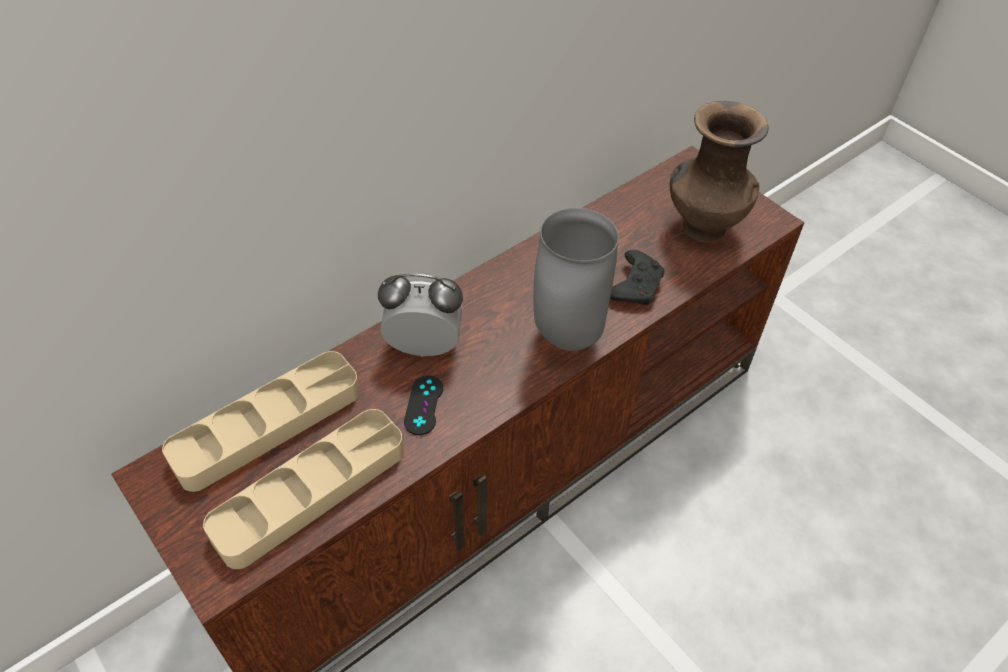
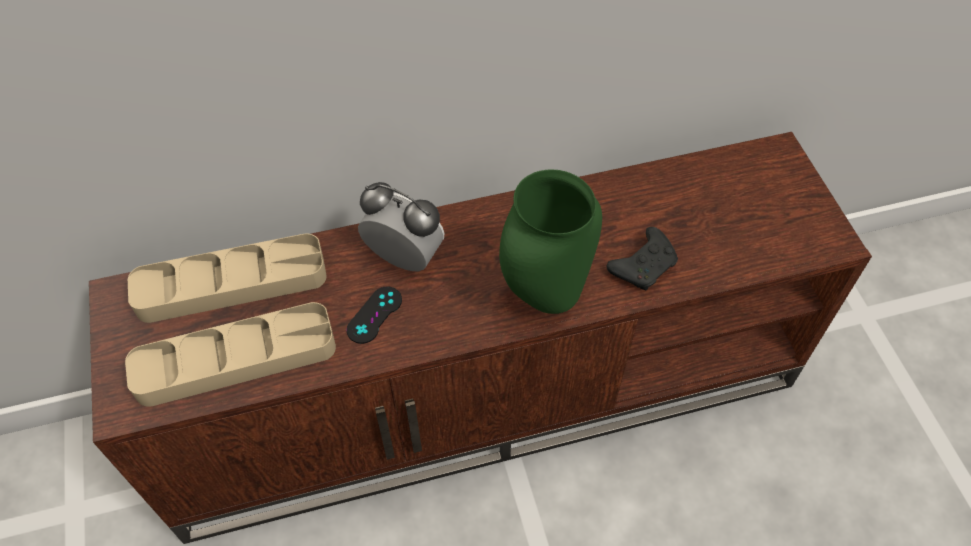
camera: 25 degrees right, 5 degrees up
(569, 339) = (546, 298): grey vase -> green vase
(701, 227) = (750, 226): brown vase -> none

